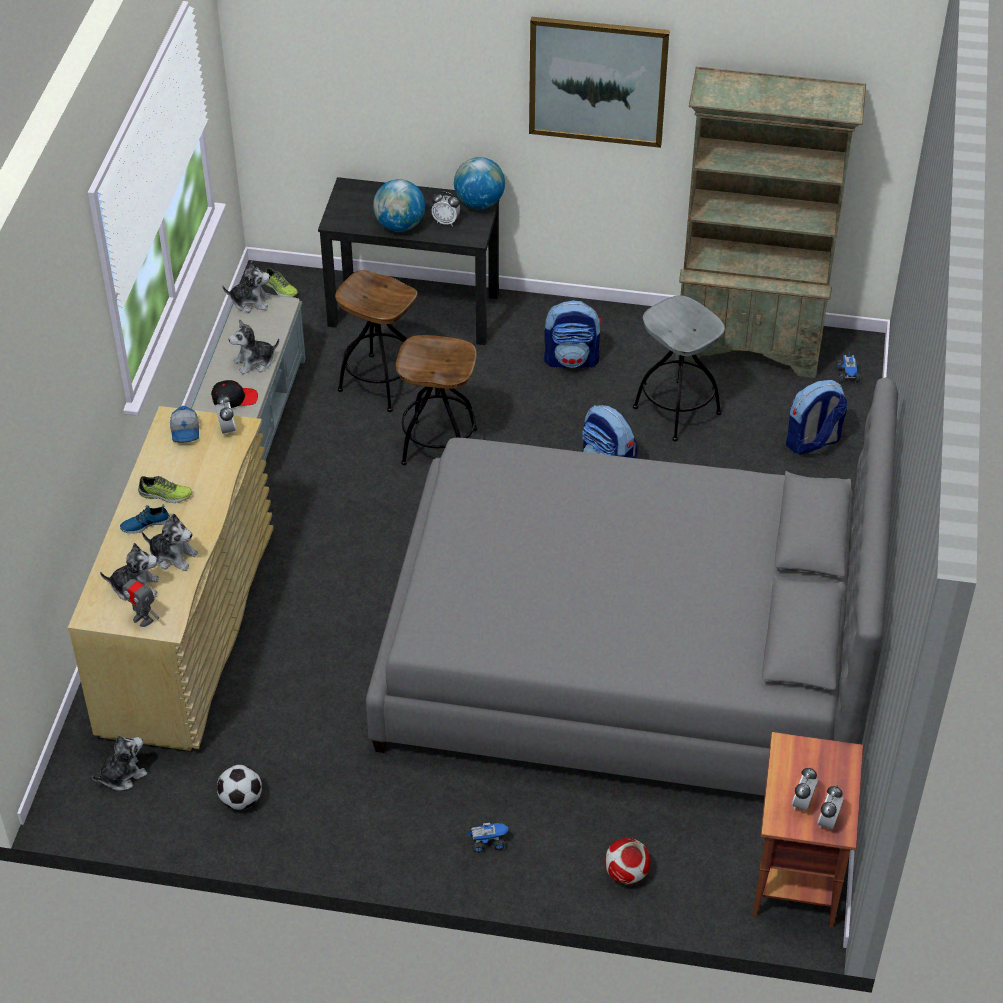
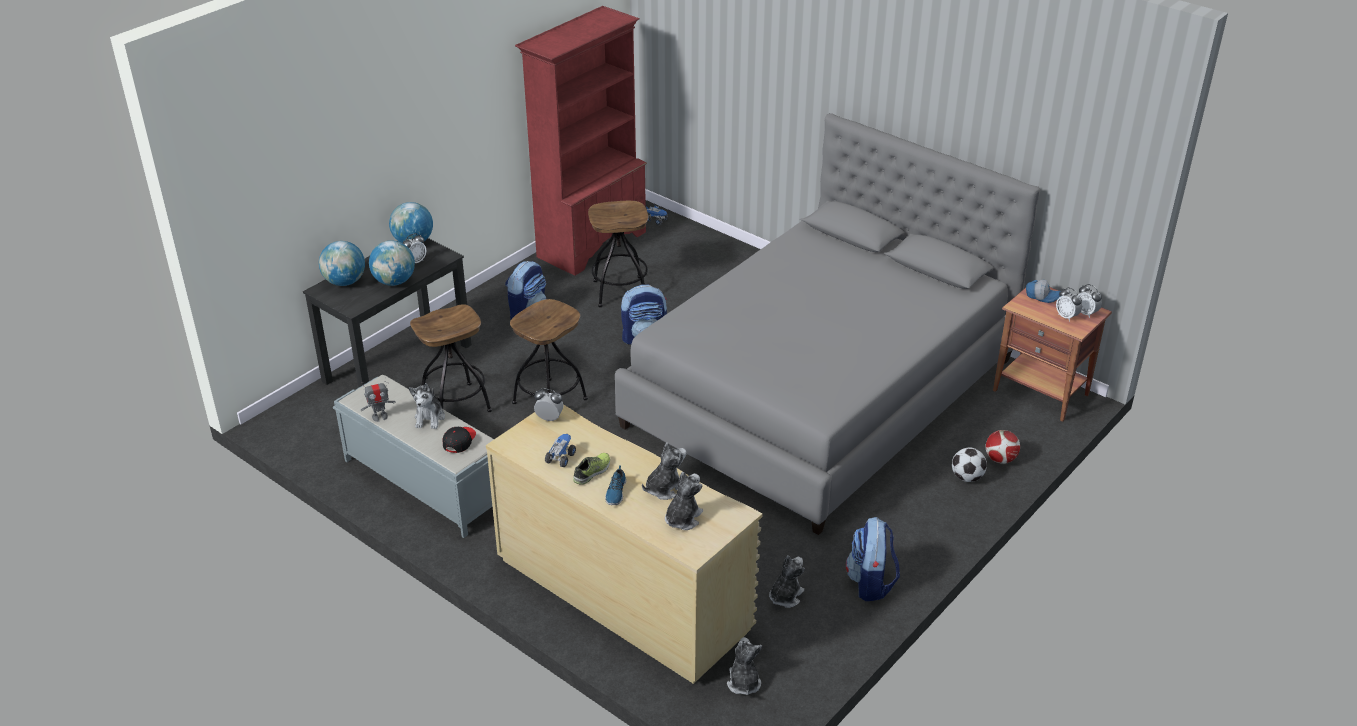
camera: 60 degrees left, 10 degrees down
(143, 619) = (721, 525): toy robot -> toy robot (380, 417)
(186, 431) = (530, 440): cap -> cap (1042, 296)
(241, 800) = (816, 621): football -> football (966, 477)
(250, 302) = (358, 398): plush toy -> plush toy (785, 596)
(280, 288) = (296, 418): shoe -> none
(373, 195) = (345, 282): none -> globe
(487, 841) = (935, 510): toy truck -> toy truck (560, 458)
(597, 81) = (458, 93): picture -> none
(677, 410) = (620, 291): grey stool -> brown stool
(748, 345) = (591, 244): green bookcase -> red bookcase
(812, 442) = (699, 254): backpack -> backpack (871, 583)

